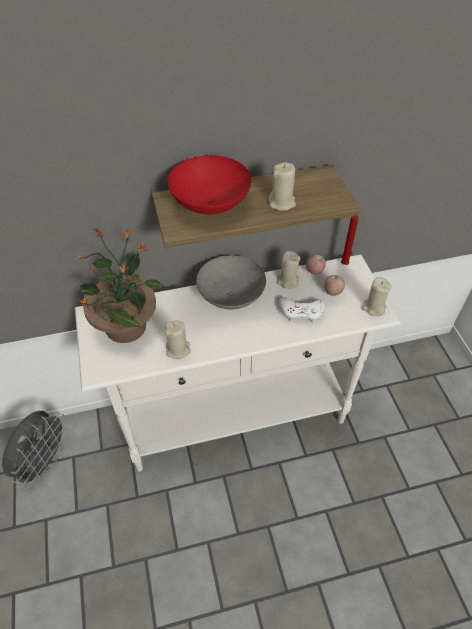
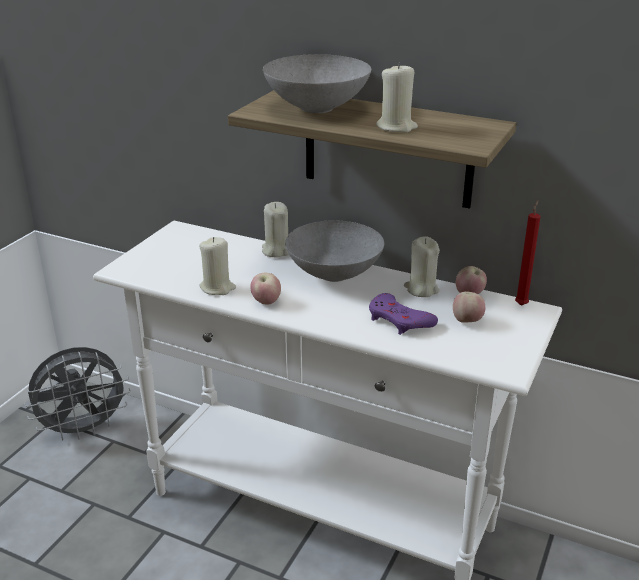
camera: 40 degrees right, 20 degrees down
(126, 325) = (197, 250): potted plant -> none
(211, 204) = (318, 108): red bowl -> grey bowl
(219, 343) = (266, 302): none -> apple
(301, 312) = (399, 320): white game controller -> purple game controller
(373, 308) = (504, 358): beige candle -> beige candle (276, 250)

